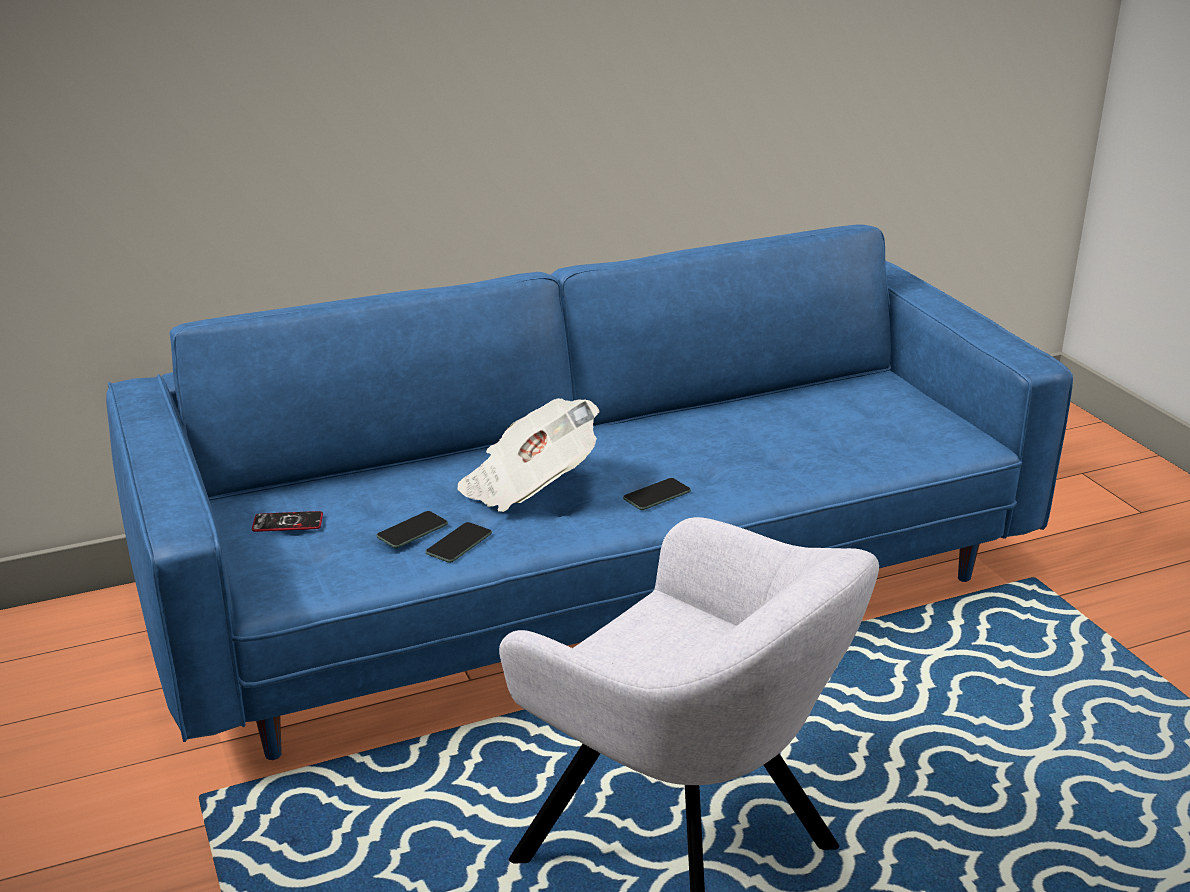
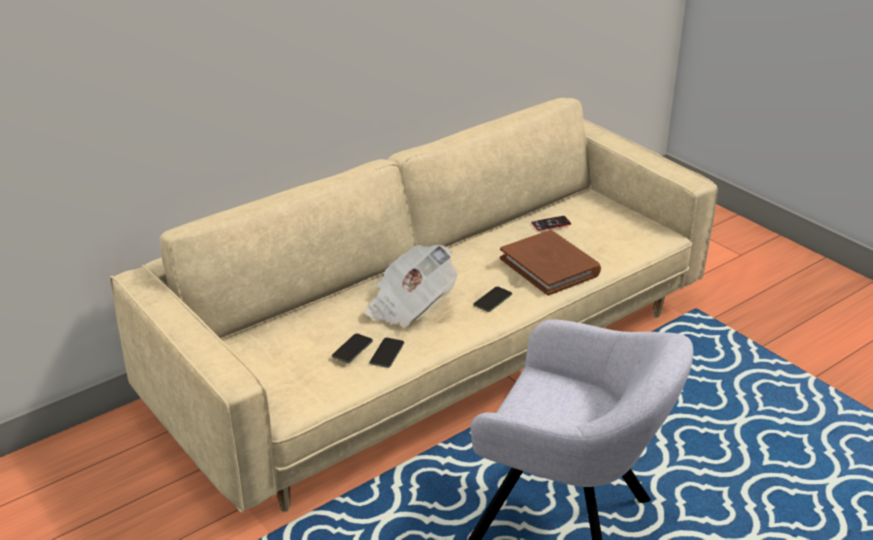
camera: 15 degrees left, 5 degrees up
(287, 523) = (266, 356): phone -> phone (551, 224)
(595, 586) = (436, 356): blue sofa -> beige sofa
(769, 462) = (550, 266): none -> brown book

